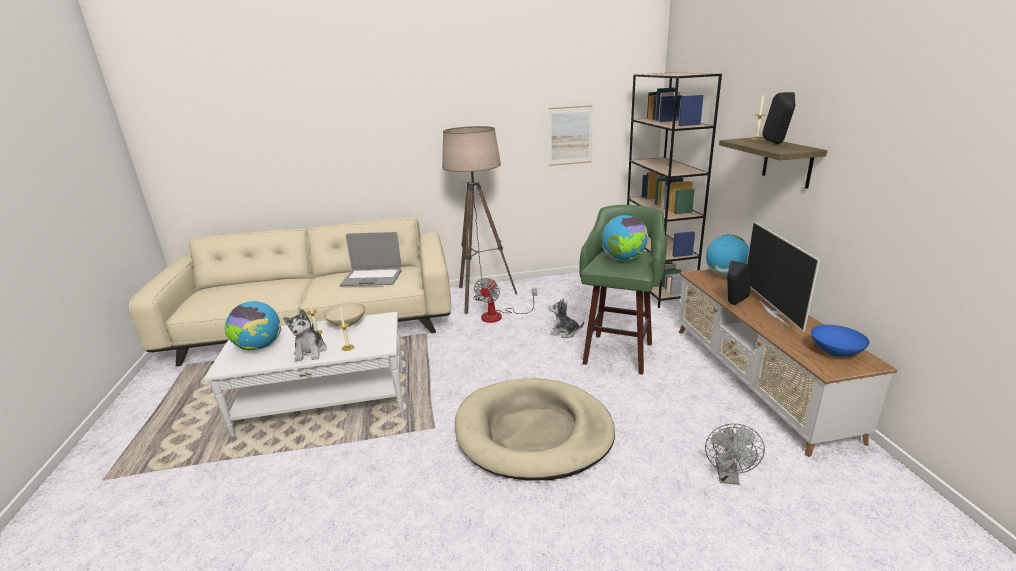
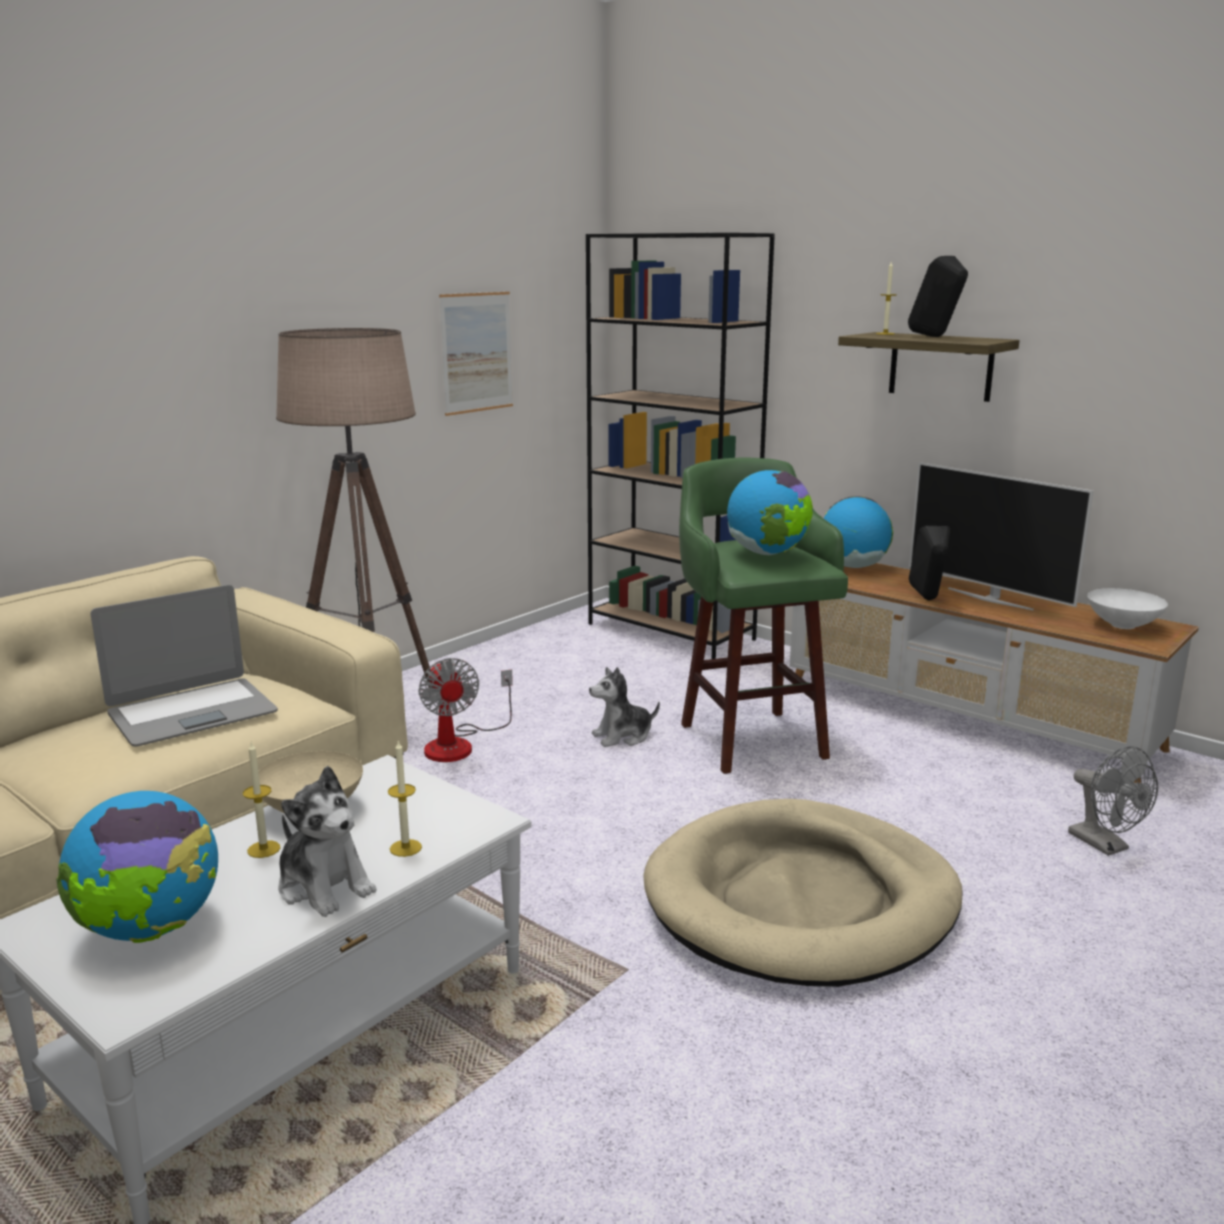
camera: 40 degrees left, 5 degrees down
(834, 352) = (1122, 625): blue bowl -> white bowl

